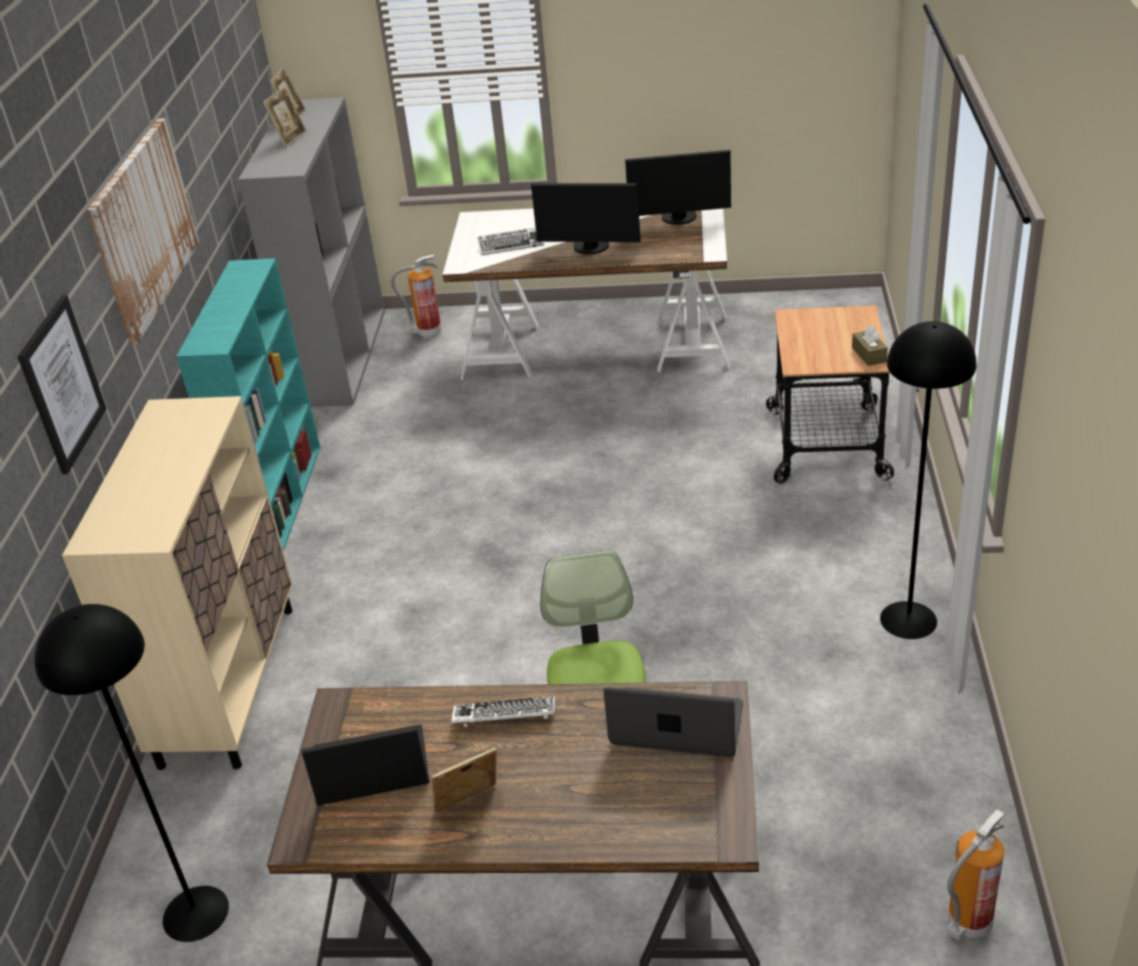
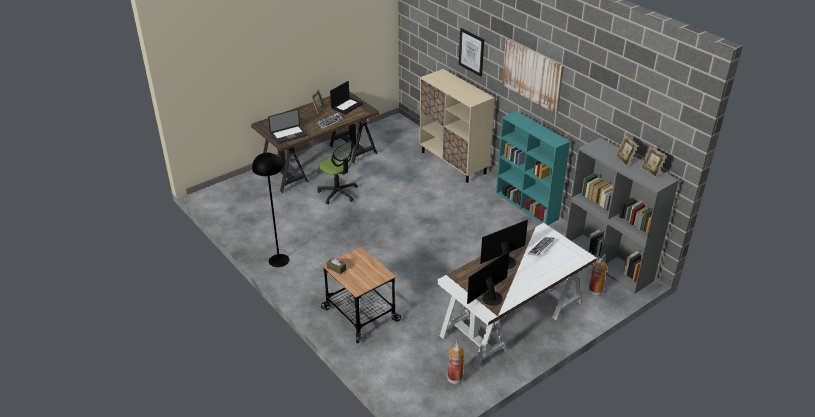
camera: 135 degrees right, 0 degrees up
(195, 913) = (391, 132): black floor lamp -> none
(968, 924) = (218, 199): fire extinguisher -> fire extinguisher (455, 378)

